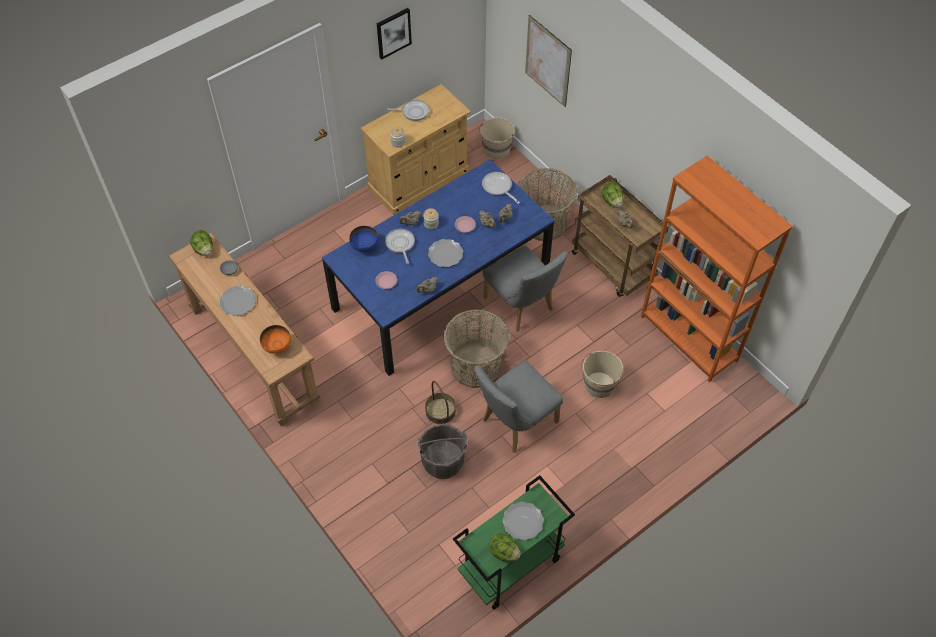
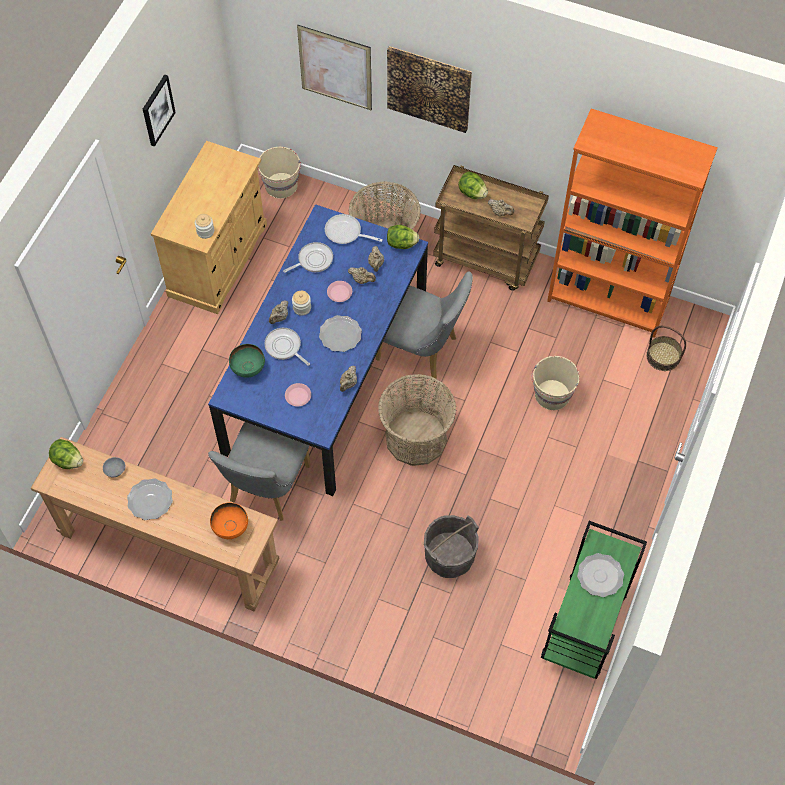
camera: 30 degrees left, 5 degrees up
(364, 247) = (248, 369): blue bowl -> green bowl
(413, 112) = (198, 188): frying pan -> frying pan (313, 260)
(440, 411) = (411, 505): basket -> basket (663, 356)
(504, 552) = (602, 616): lettuce -> lettuce (402, 244)
(515, 423) = (495, 479): grey chair -> grey chair (266, 489)
(604, 100) = (429, 88): none -> picture

